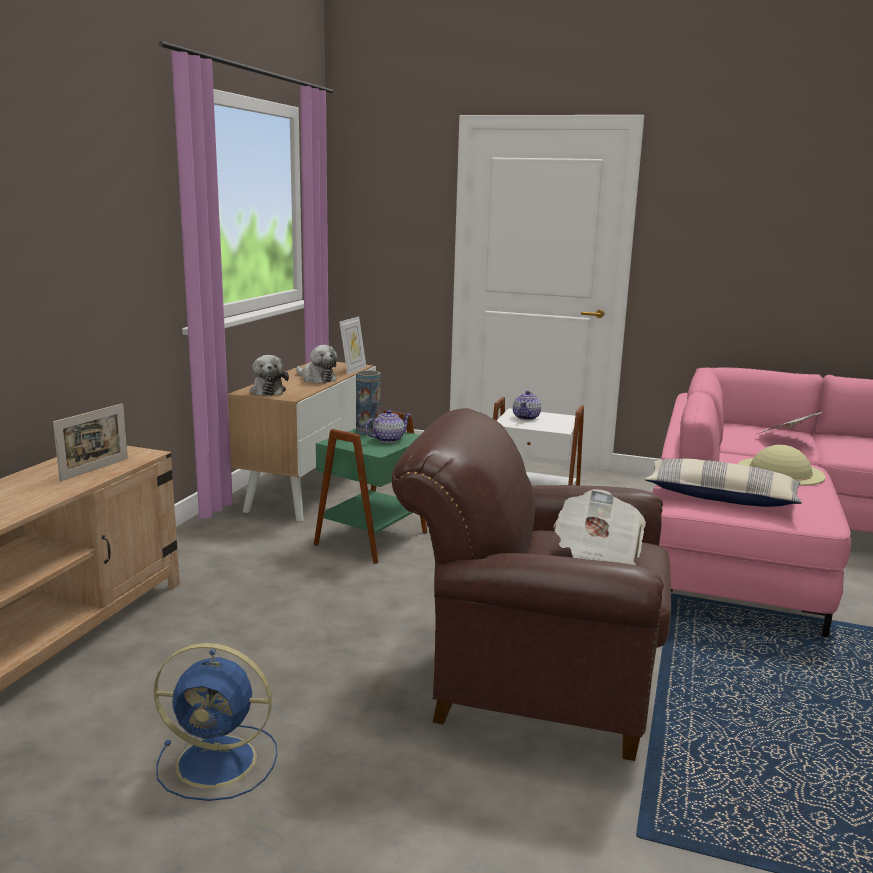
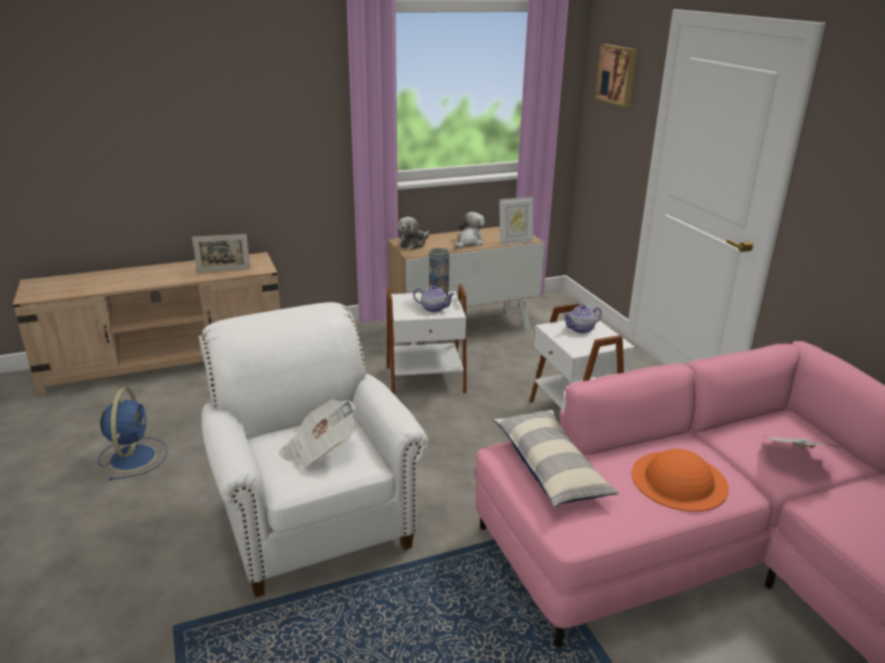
camera: 50 degrees right, 10 degrees up
(220, 761) = (133, 456): blue fan -> blue fan turned 150 degrees counterclockwise
(316, 379) = (468, 243): plush toy -> plush toy turned 150 degrees counterclockwise
(374, 539) = (426, 381): green side table -> white side table
(385, 186) = (617, 74): none -> picture
(531, 679) = (312, 518): brown armchair -> white armchair
(780, 471) = (679, 480): beige hat -> orange hat

